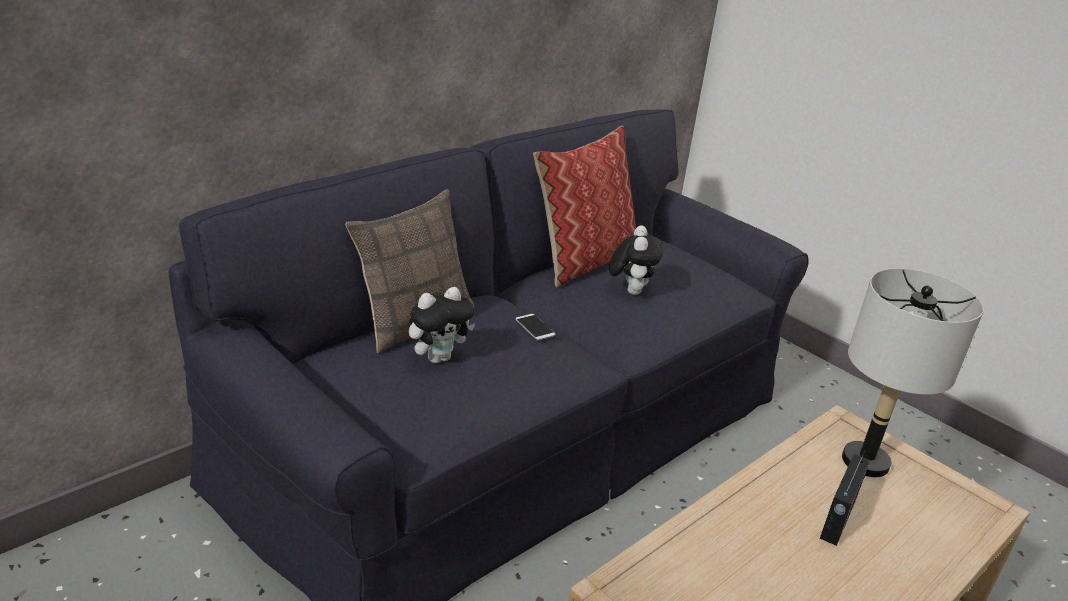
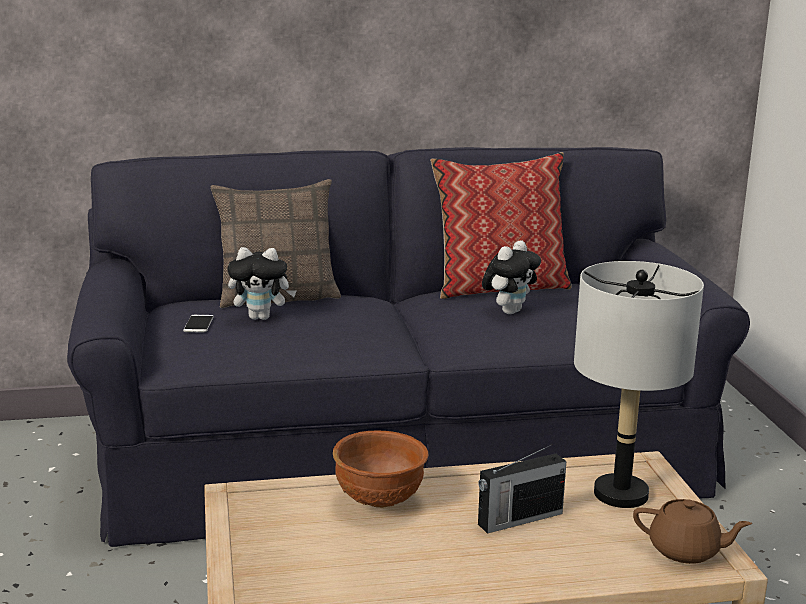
camera: 35 degrees right, 10 degrees down
(535, 327) = (374, 316): phone -> phone (198, 324)
(727, 543) = (380, 501): none -> brown bowl
(965, 506) = (685, 551): none -> brown teapot

